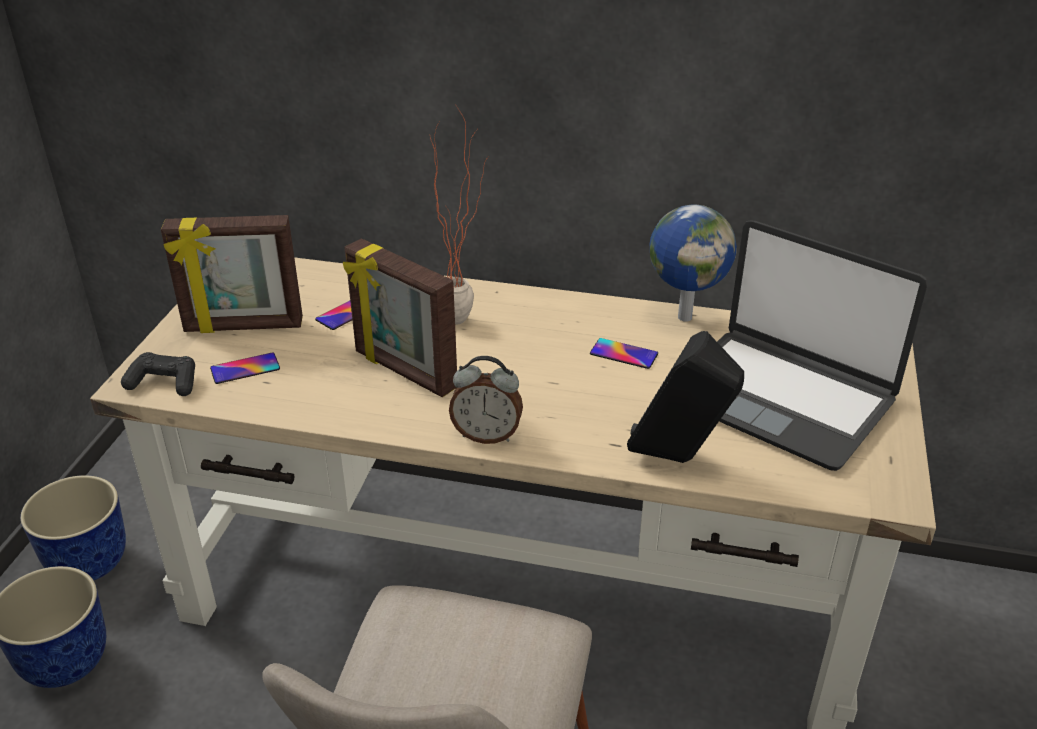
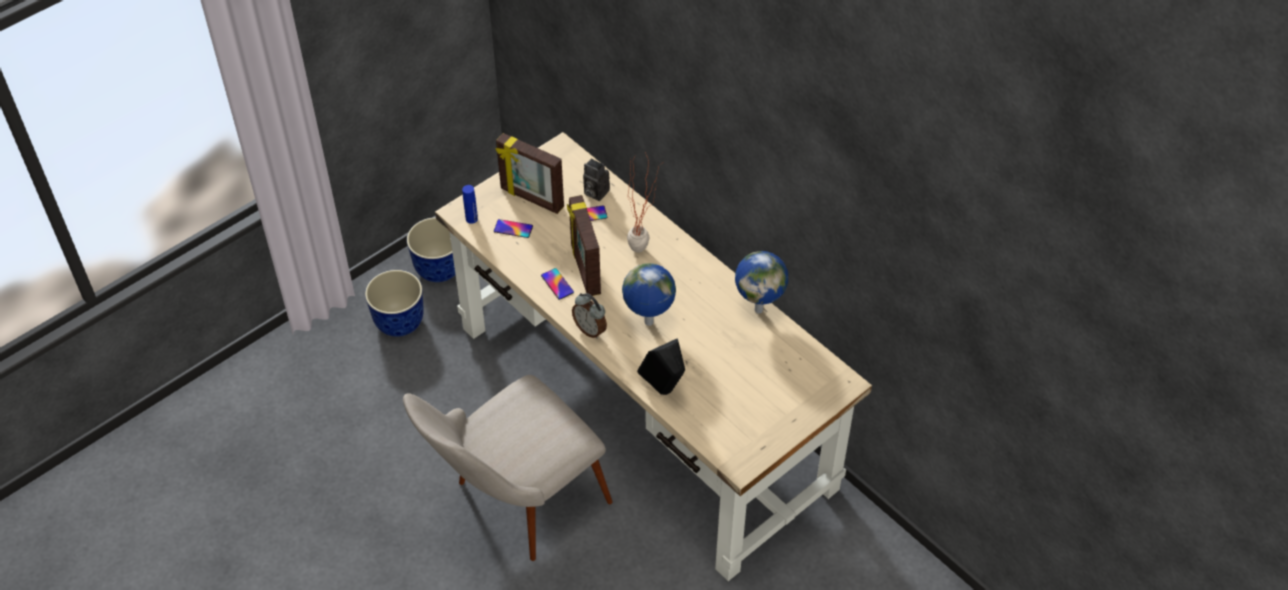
camera: 35 degrees right, 15 degrees up
(164, 383) = (471, 219): black game controller -> blue bottle
(333, 288) = (594, 192): none -> camera
(562, 391) = (648, 323): none -> globe
(624, 354) = (701, 317): phone -> phone (557, 284)
(781, 398) = (750, 386): laptop -> none

